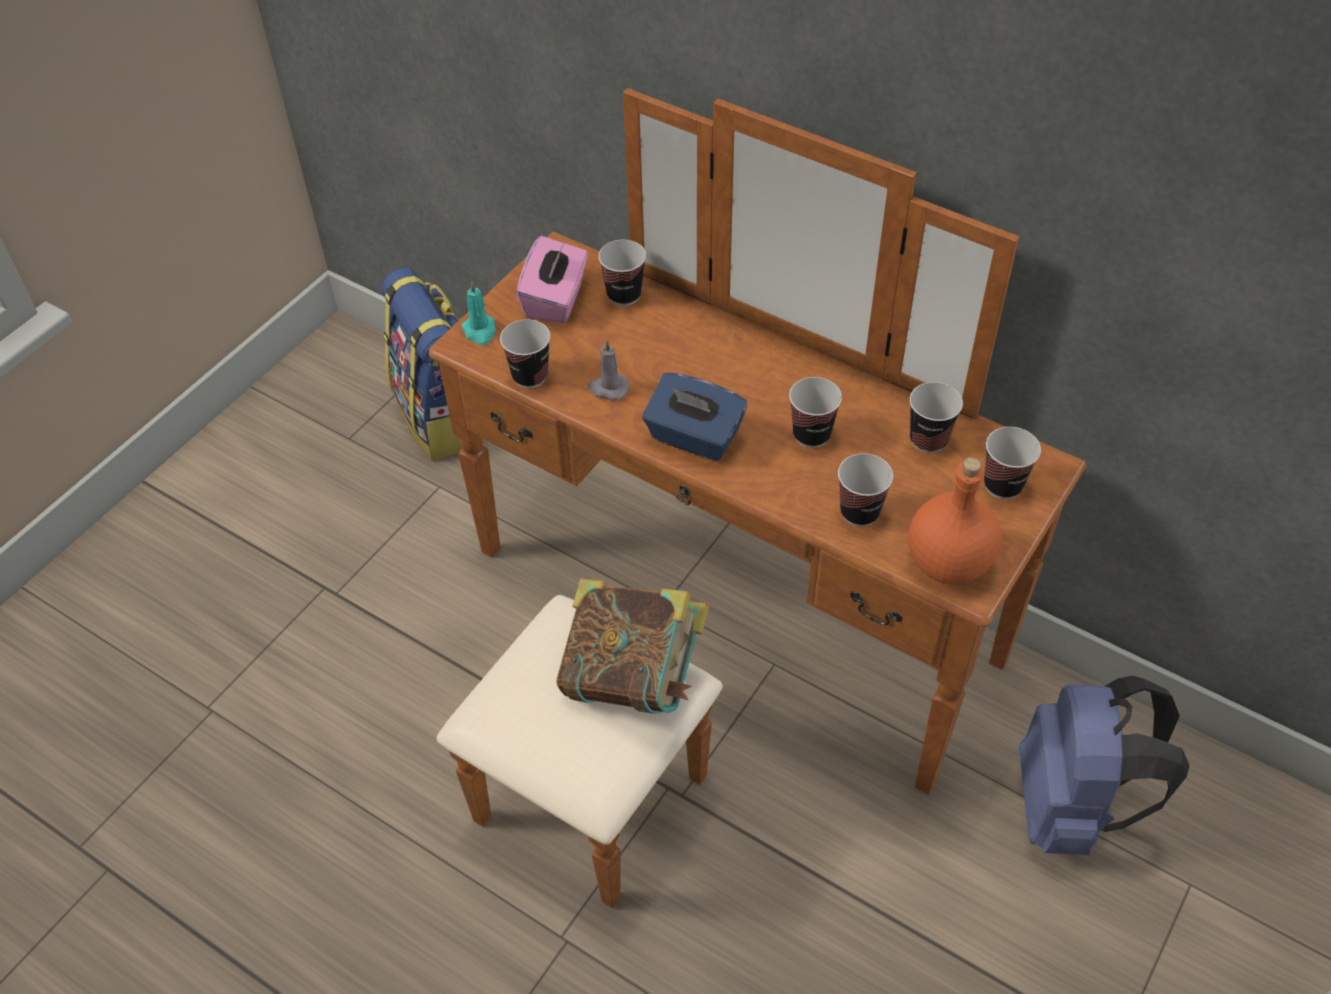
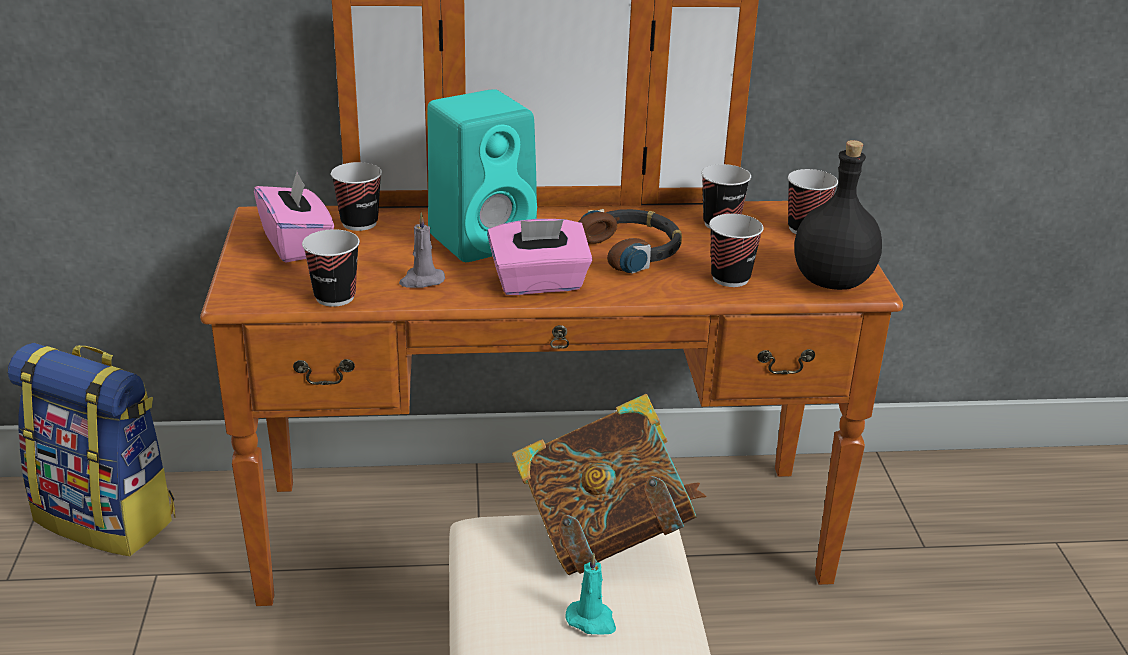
camera: 40 degrees left, 20 degrees down
(480, 331) = (245, 285): turquoise candle -> turquoise candle (592, 620)
(694, 437) = (539, 283): blue tissue box -> pink tissue box
(703, 361) = (484, 239): none -> turquoise speaker
(811, 434) = (632, 250): cup -> headphones
(949, 564) = (833, 282): orange bottle -> black bottle
(1072, 807) = (934, 537): blue backpack -> none

